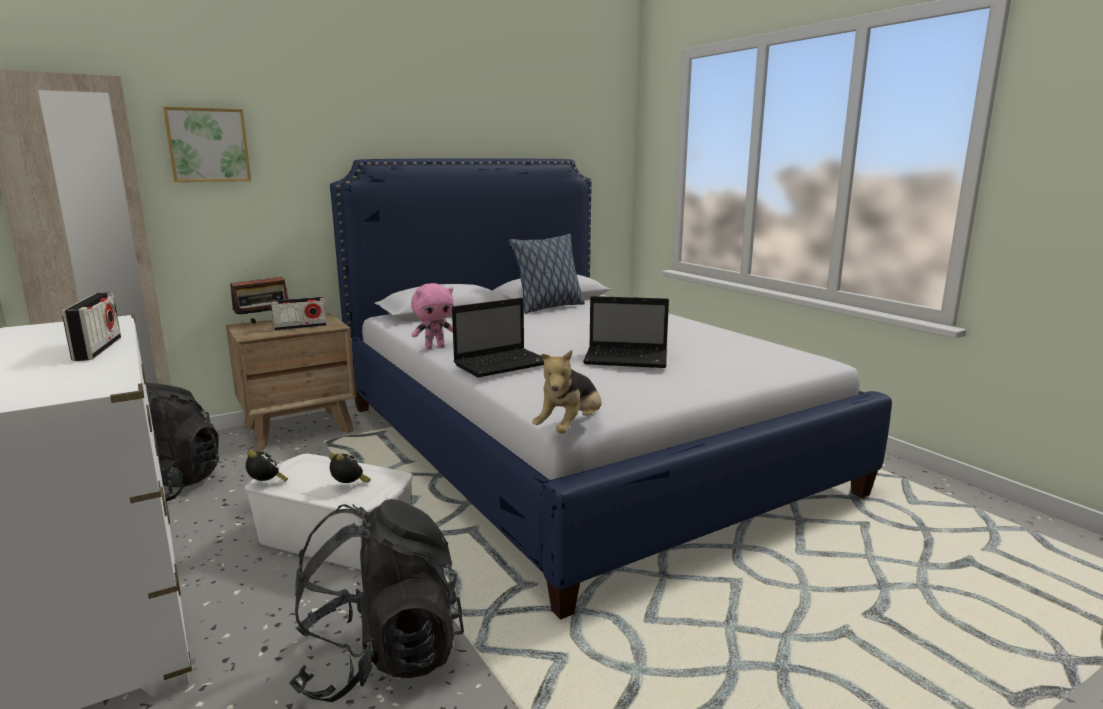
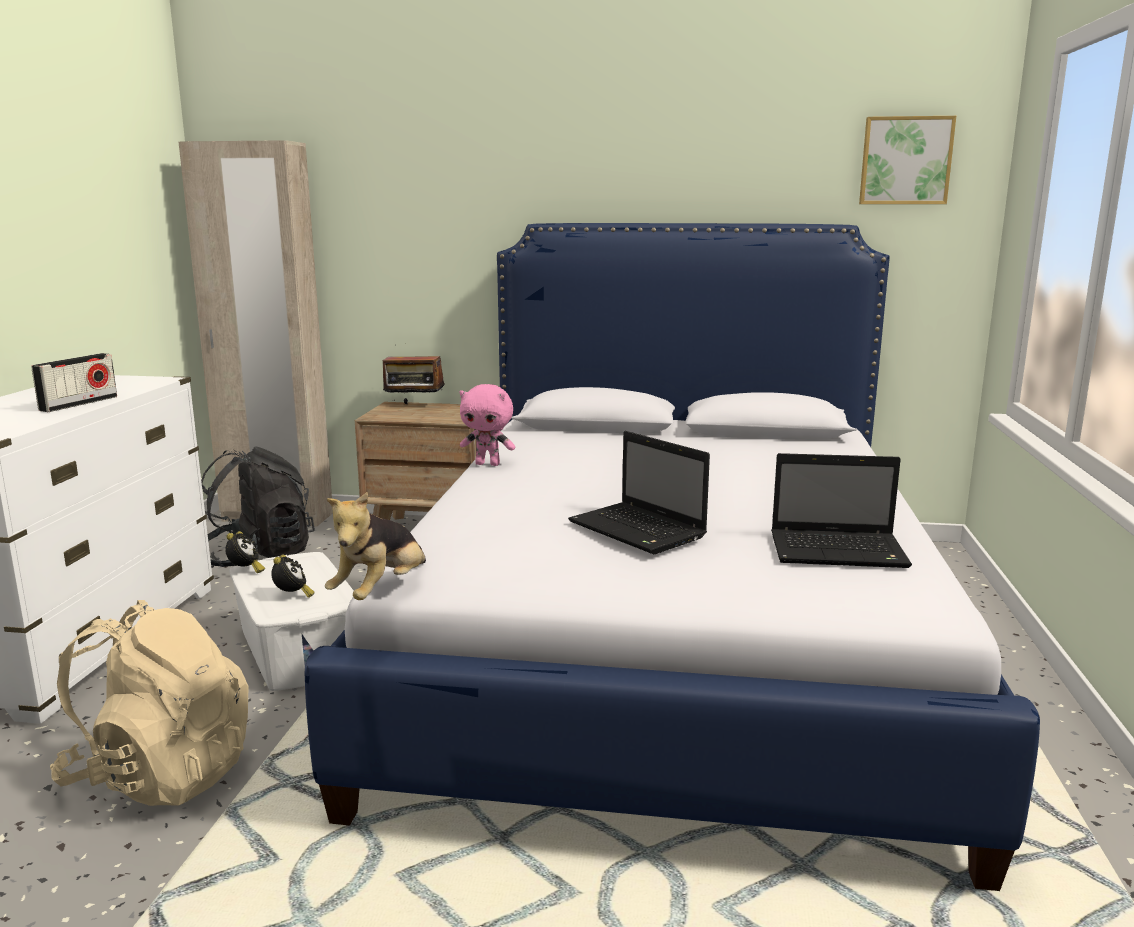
camera: 40 degrees right, 0 degrees up
(208, 145) = (381, 207): picture -> picture (905, 161)
(300, 327) = (433, 415): radio -> none
(380, 658) = (161, 774): black backpack -> beige backpack
(503, 364) = (494, 500): laptop -> laptop (840, 551)
(548, 307) = (732, 441): pillow -> none
(570, 428) = (381, 591): plush toy -> plush toy turned 45 degrees counterclockwise

